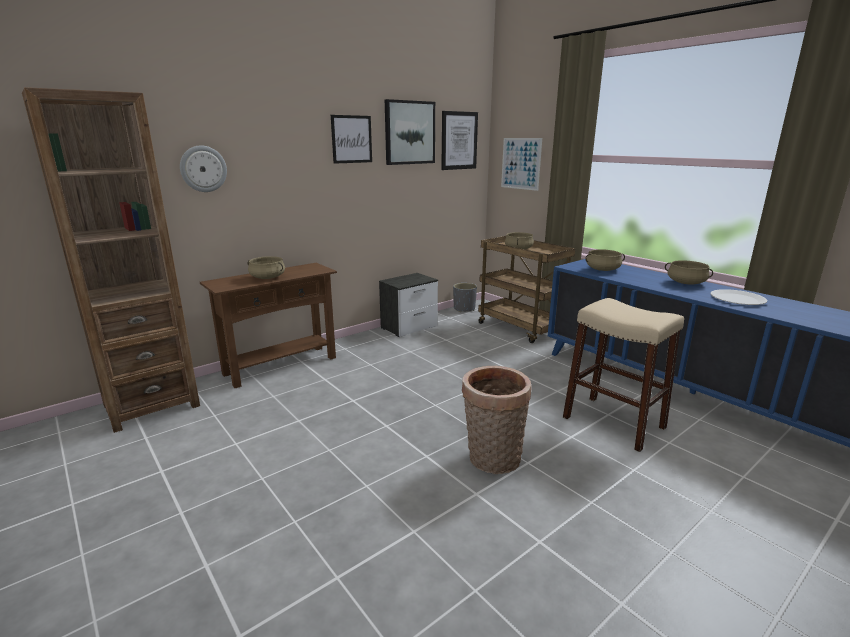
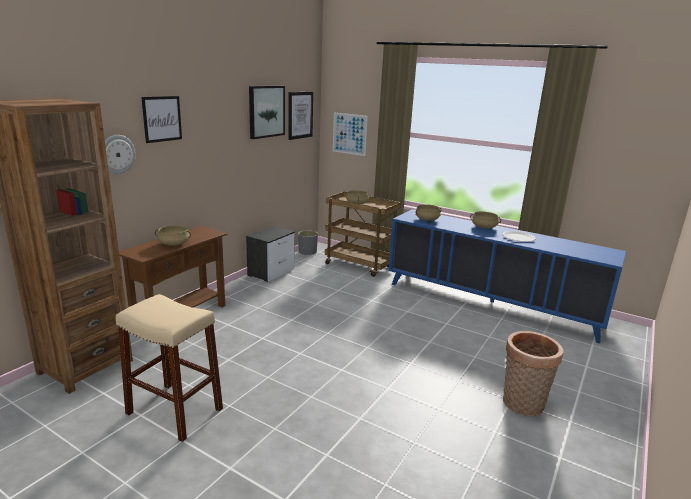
camera: 20 degrees left, 0 degrees up
(351, 139) = (226, 120): picture -> picture (162, 119)
(492, 460) = (387, 365): basket -> basket (522, 405)
(613, 422) = (452, 328): beige stool -> beige stool (175, 411)

